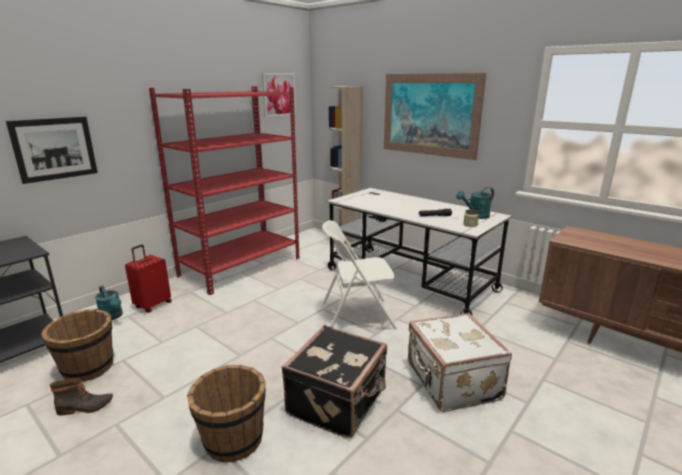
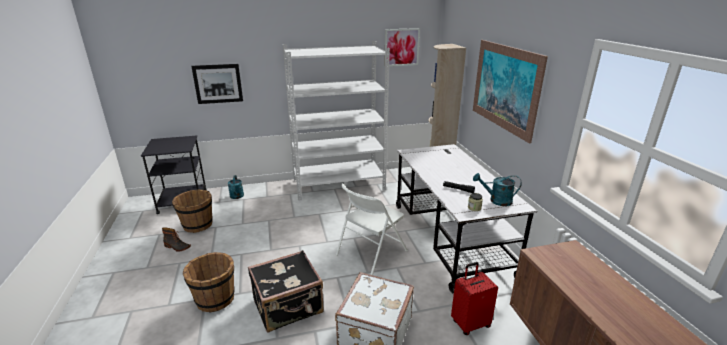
camera: 35 degrees right, 5 degrees up
(152, 305) = (262, 196): red suitcase -> red suitcase (470, 323)
(241, 267) = (338, 185): red bookcase -> white bookcase
(357, 315) = (371, 253): white chair -> white chair turned 75 degrees counterclockwise

